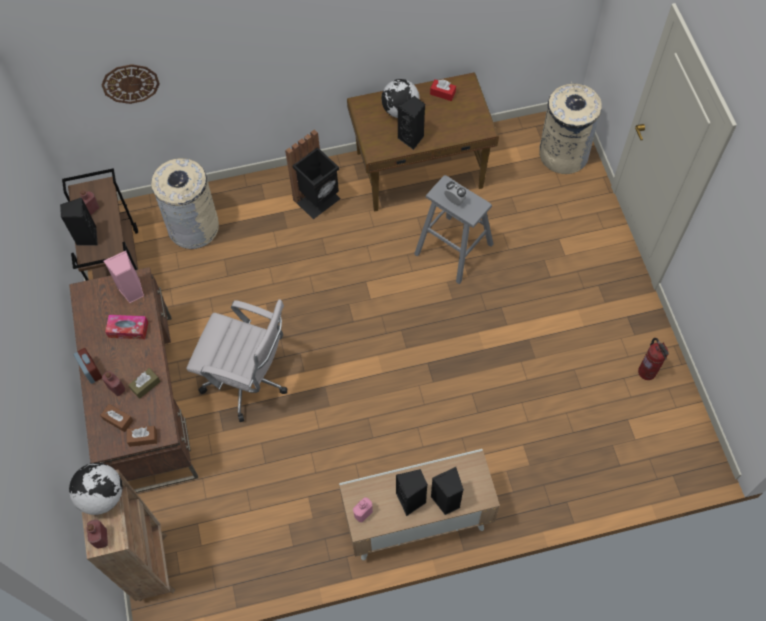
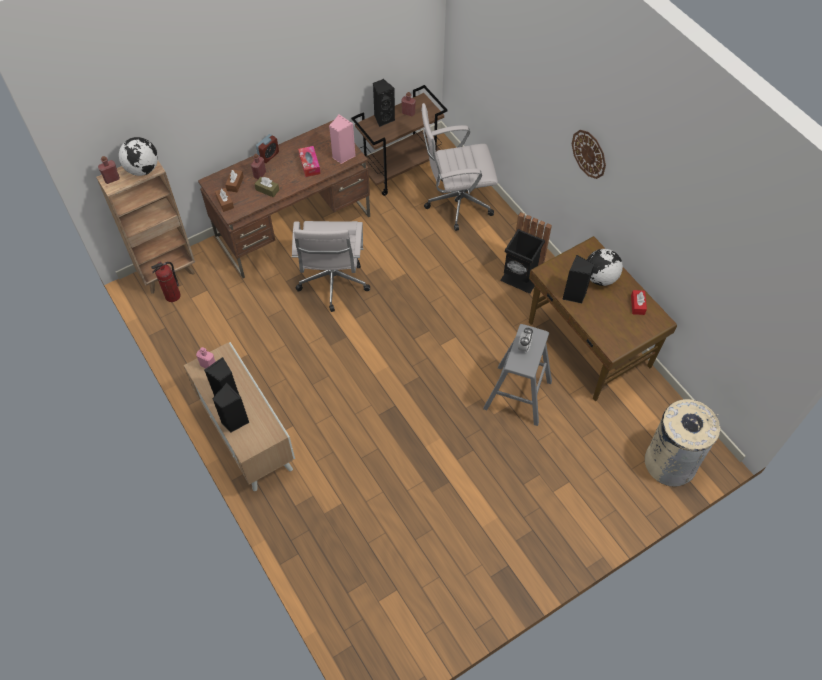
camera: 70 degrees right, 5 degrees down
(130, 83) = (493, 67): wall clock -> wall clock (589, 154)
(194, 227) = (455, 203): beige trash can -> white office chair
(647, 372) = (454, 597): fire extinguisher -> fire extinguisher (173, 296)

